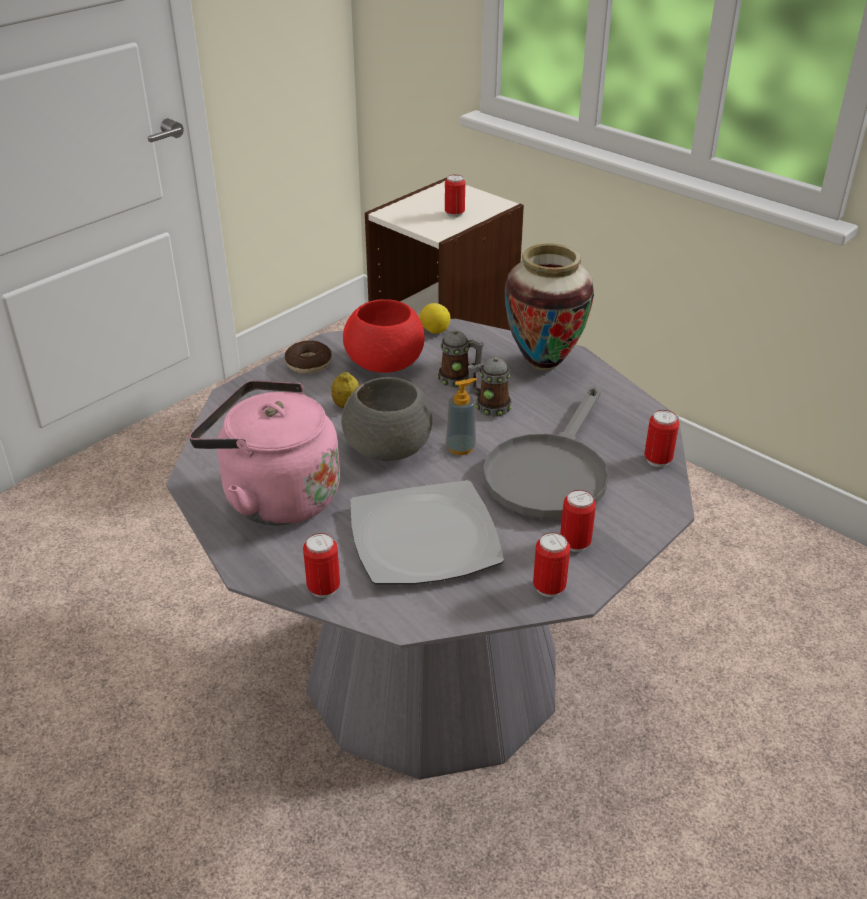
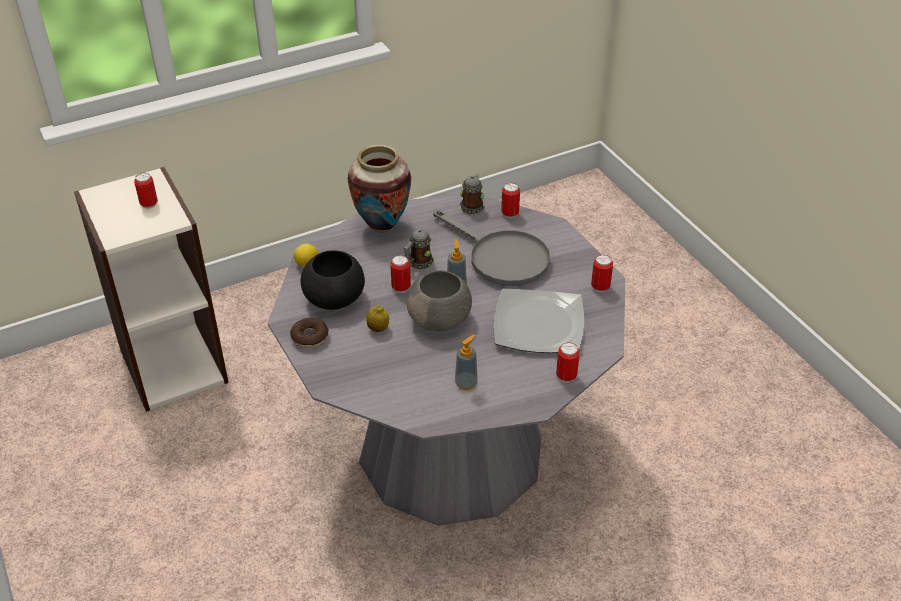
camera: 70 degrees left, 5 degrees up
(274, 496) = (466, 383): pink kettle -> soap dispenser
(386, 364) = (335, 298): red bowl -> black bowl
(459, 379) = (377, 268): mug -> mug (472, 206)
(575, 543) = (568, 267): can -> can (401, 288)

